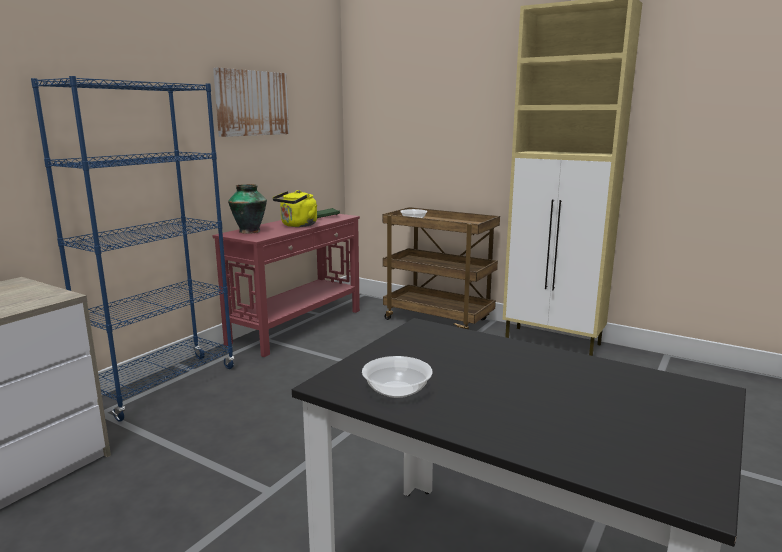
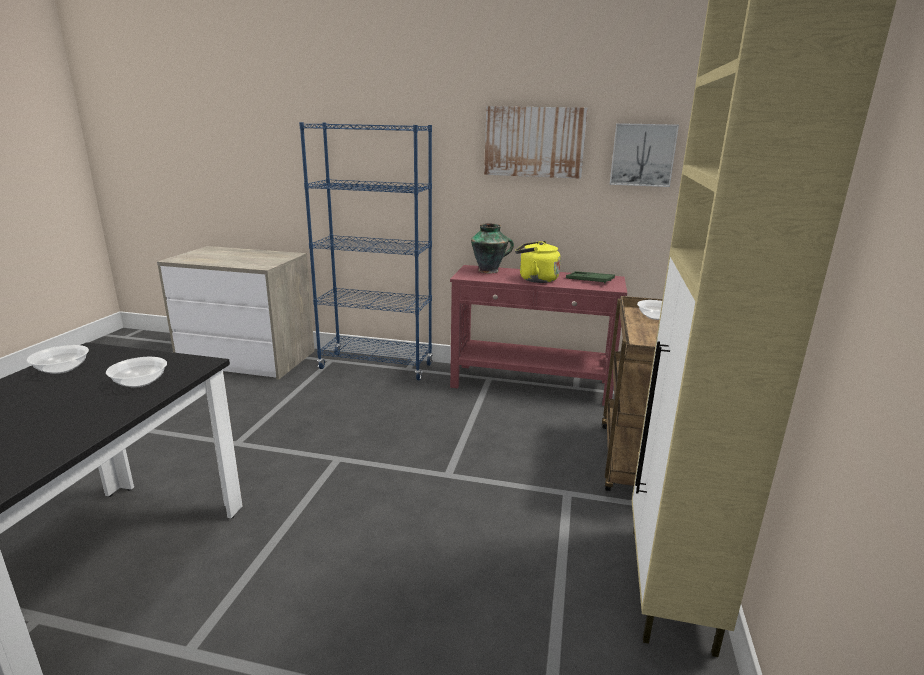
camera: 70 degrees right, 5 degrees up
(316, 112) = (642, 155): none -> picture
(461, 348) = (140, 382): none -> bowl

